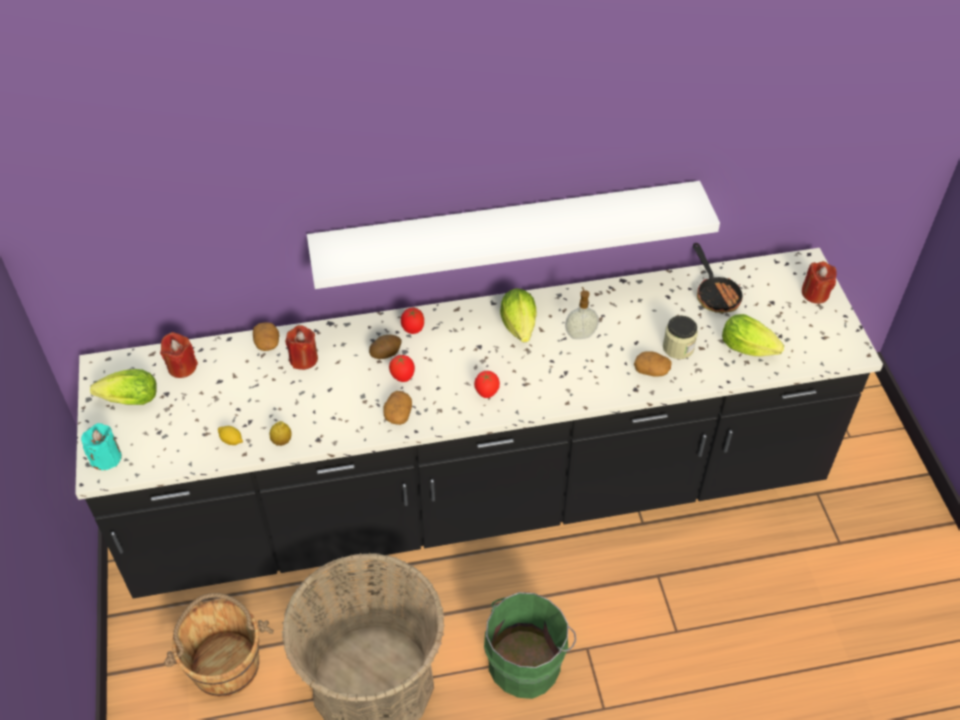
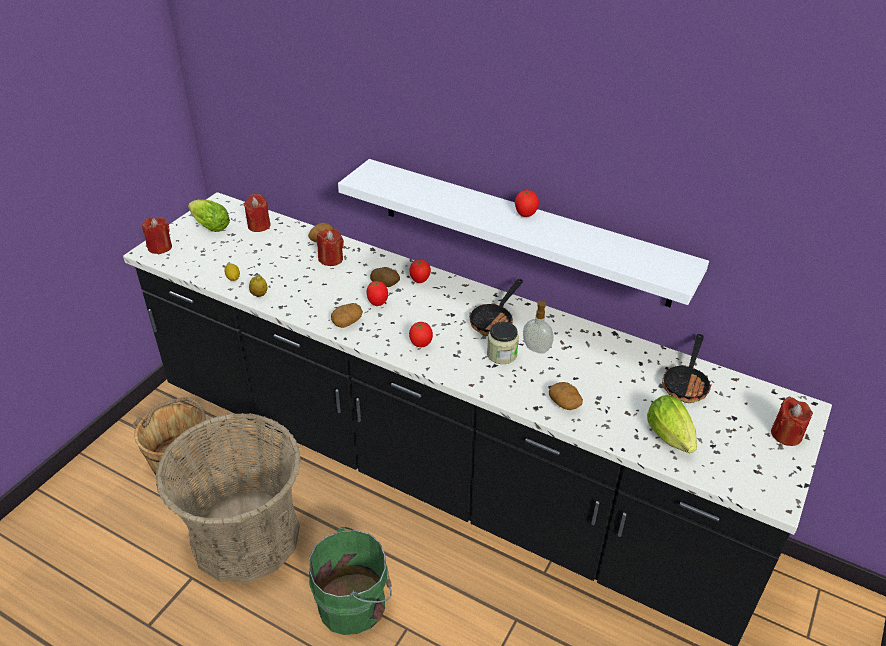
camera: 40 degrees right, 10 degrees down
(106, 458) = (160, 247): turquoise candle -> red candle
(519, 329) = (494, 320): lettuce -> frying pan
(520, 217) = (525, 215): none -> tomato
(678, 347) = (607, 401): jar -> jar (501, 354)

